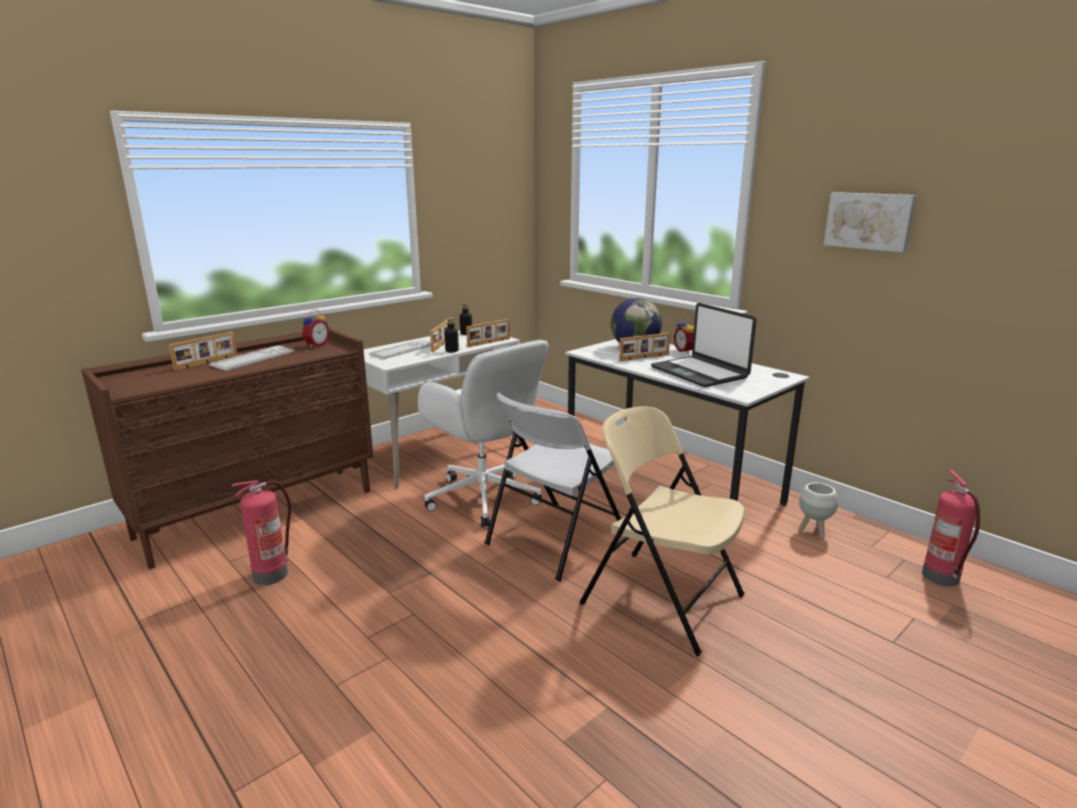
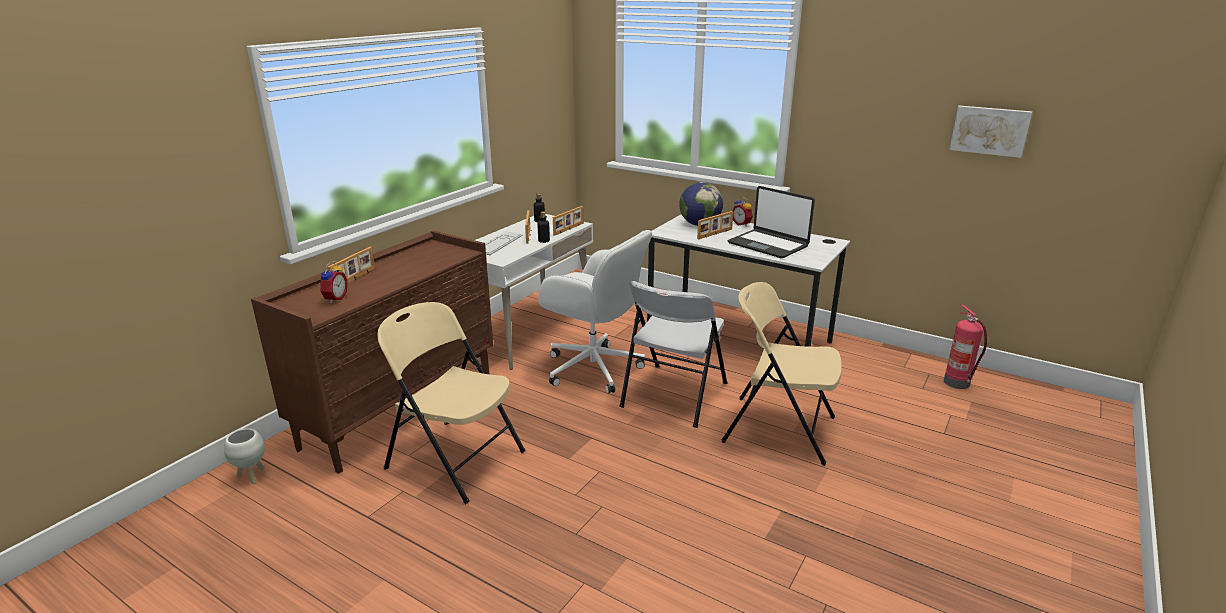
camera: 15 degrees left, 5 degrees up
(253, 358) = (394, 270): keyboard -> none
(272, 574) = (456, 459): fire extinguisher -> beige chair
(316, 345) = (436, 250): alarm clock -> alarm clock (334, 299)
(813, 532) = (860, 361): white planter -> white planter (252, 476)
(869, 221) = (893, 117): picture -> picture (990, 130)

